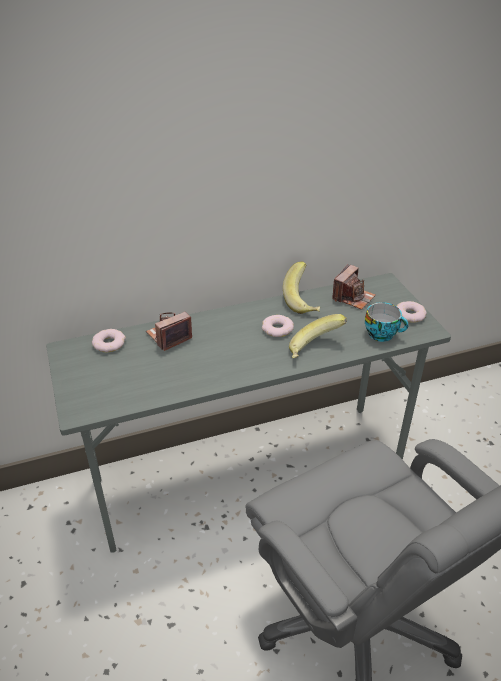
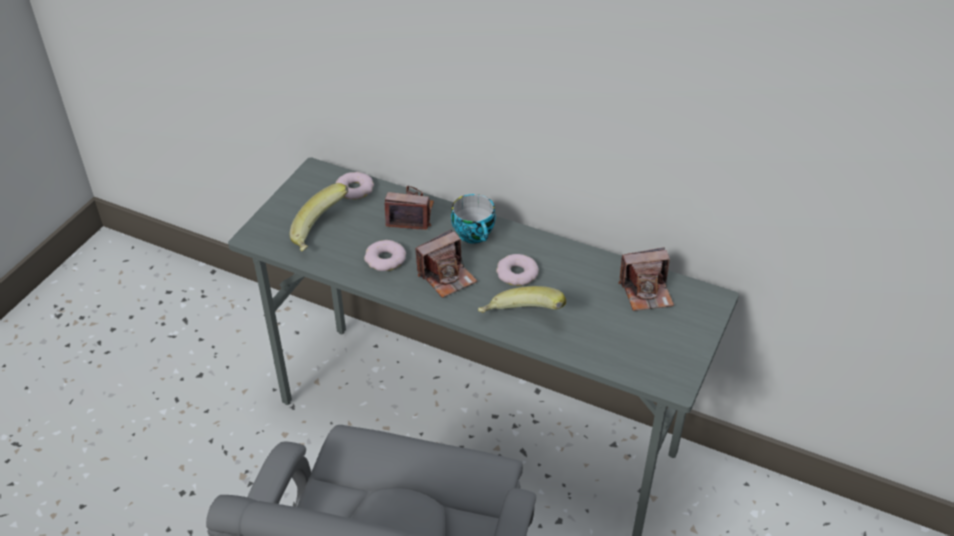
camera: 45 degrees right, 5 degrees up
(241, 355) = (447, 276): none -> camera
(304, 301) = (587, 262): banana -> banana (321, 233)
(382, 334) = (615, 352): cup -> cup (475, 234)
(410, 315) = (679, 353): donut -> donut (385, 259)

